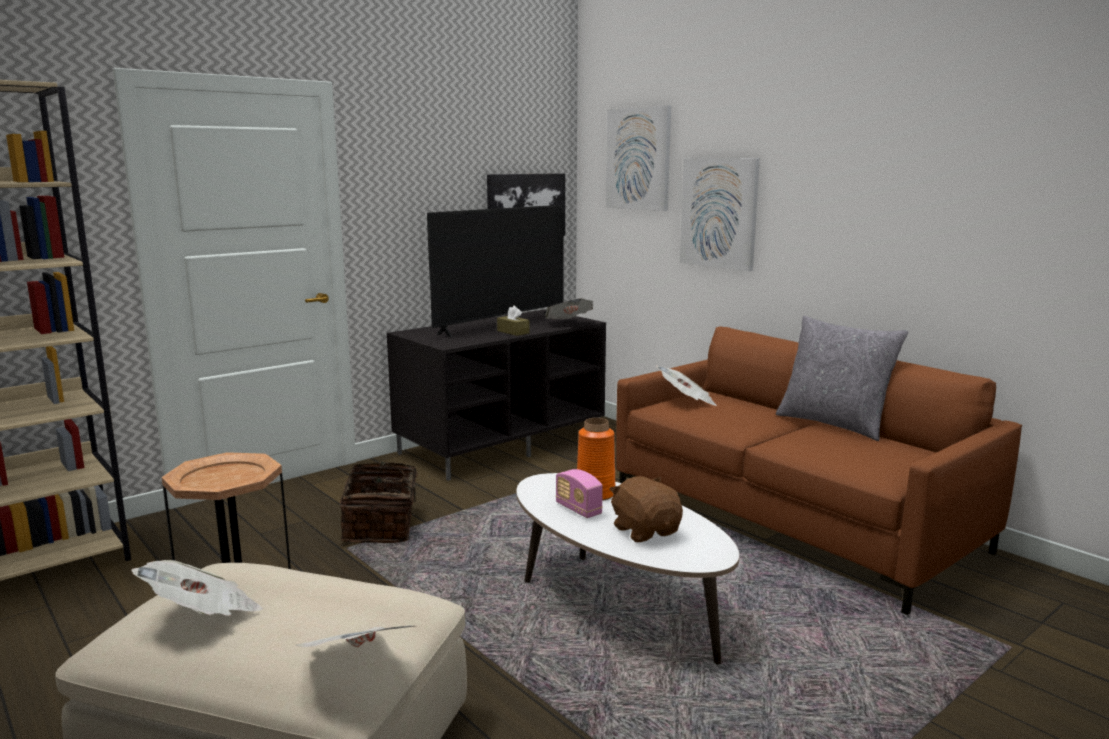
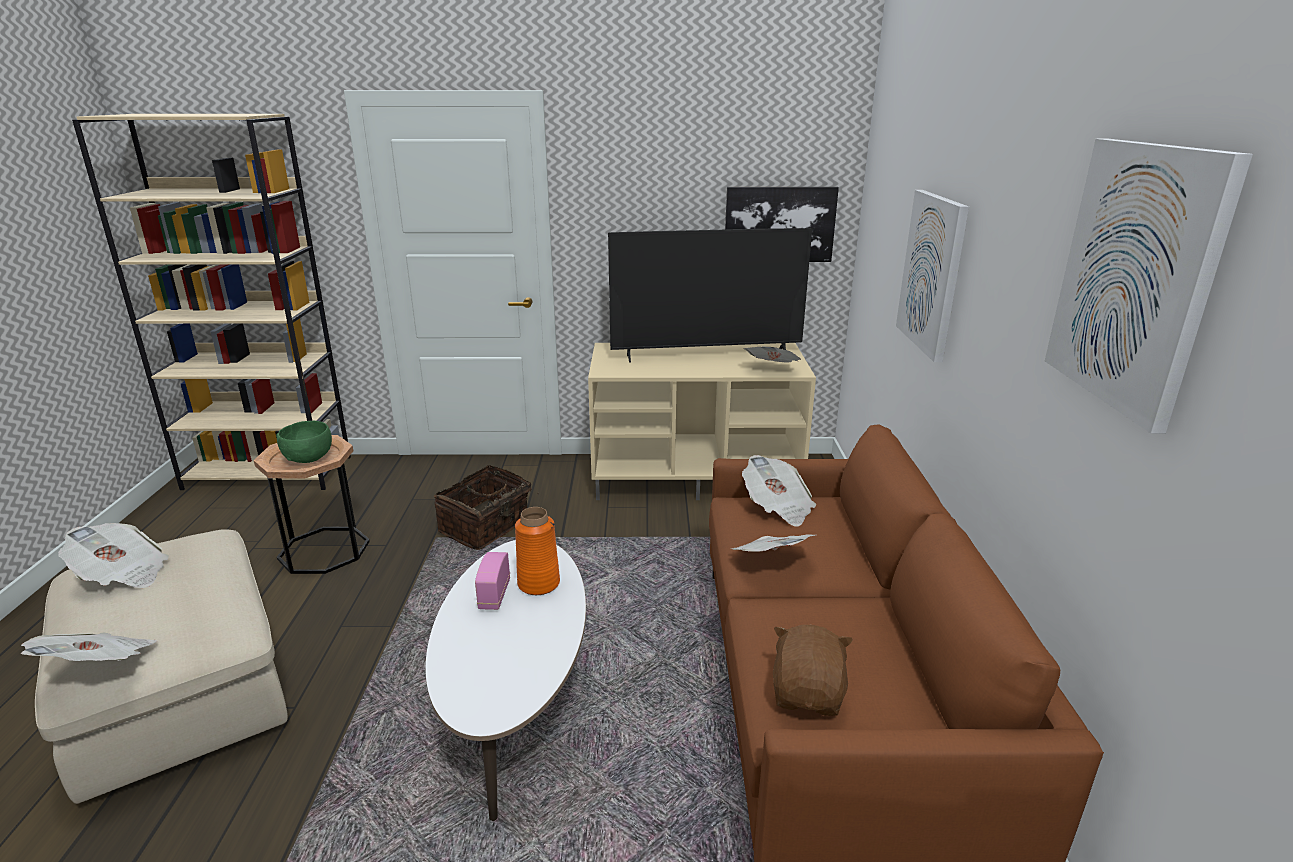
camera: 40 degrees right, 10 degrees up
(228, 476) = (308, 457): none -> green bowl
(502, 444) = (696, 476): black tv stand -> beige tv stand
(513, 332) = (694, 369): brown tissue box -> none
(638, 159) = (895, 180): picture -> picture (1136, 277)
(645, 531) = (497, 649): brown plush toy -> brown plush toy (808, 694)
(737, 423) = (771, 561): none -> newspaper
(834, 424) = (888, 610): grey pillow -> none

